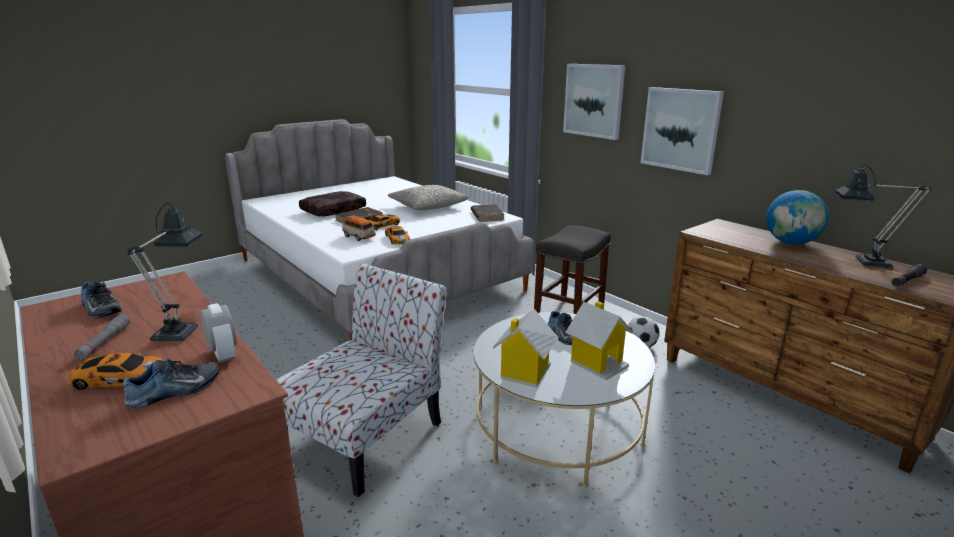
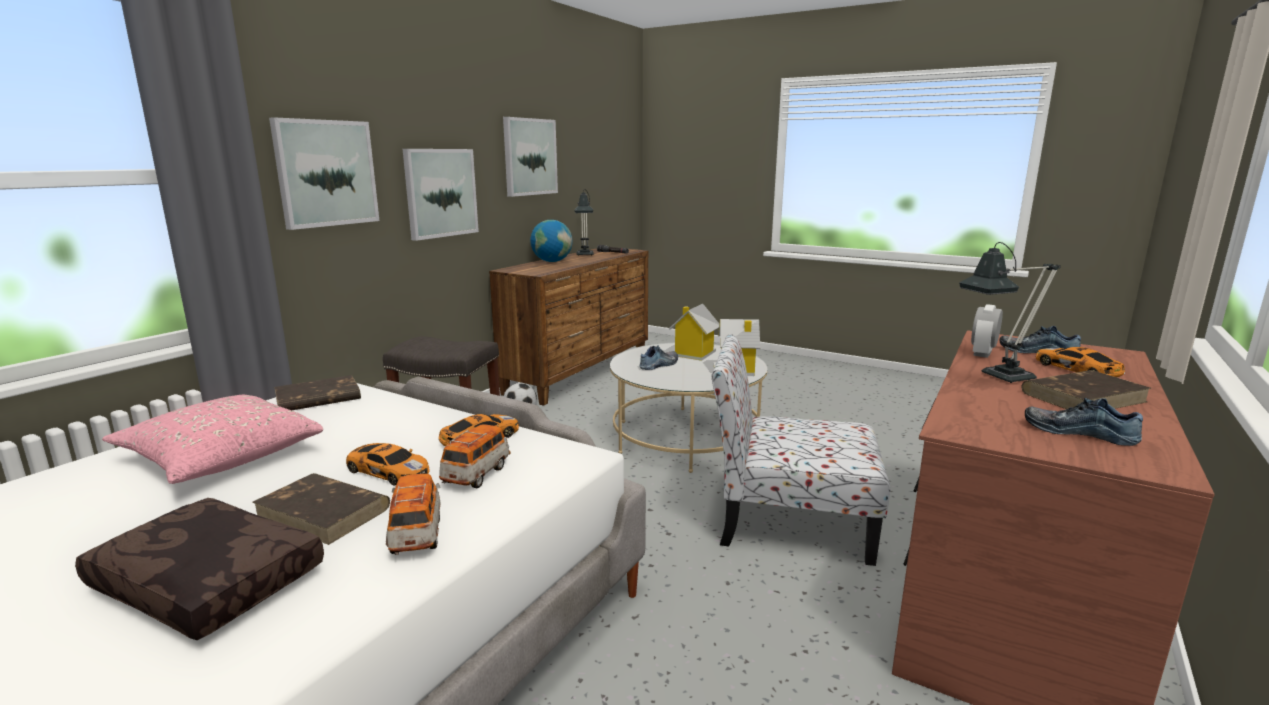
camera: 110 degrees left, 5 degrees down
(99, 309) = (1079, 432): shoe -> shoe turned 75 degrees counterclockwise
(104, 342) = (1083, 397): grey flashlight -> brown book
(324, 228) = (416, 534): none -> toy car
(428, 206) = (219, 457): grey pillow -> pink pillow
(827, 108) = (529, 157): none -> picture

